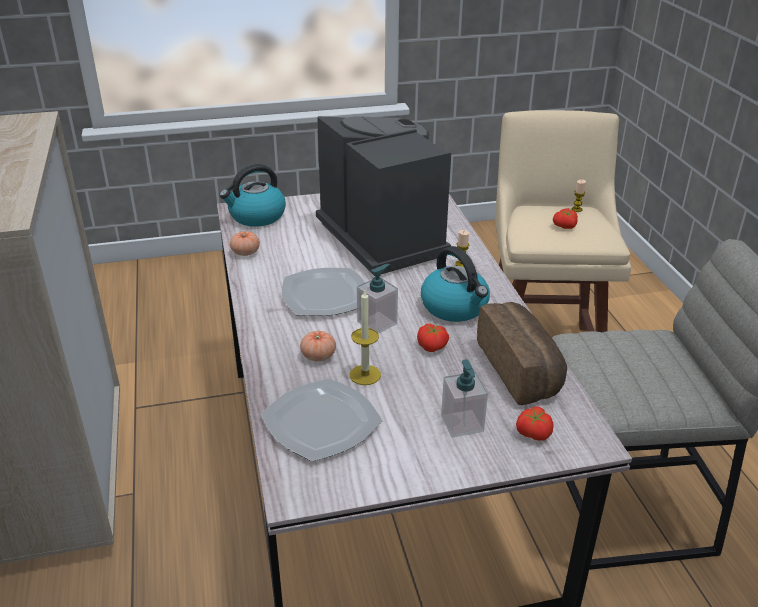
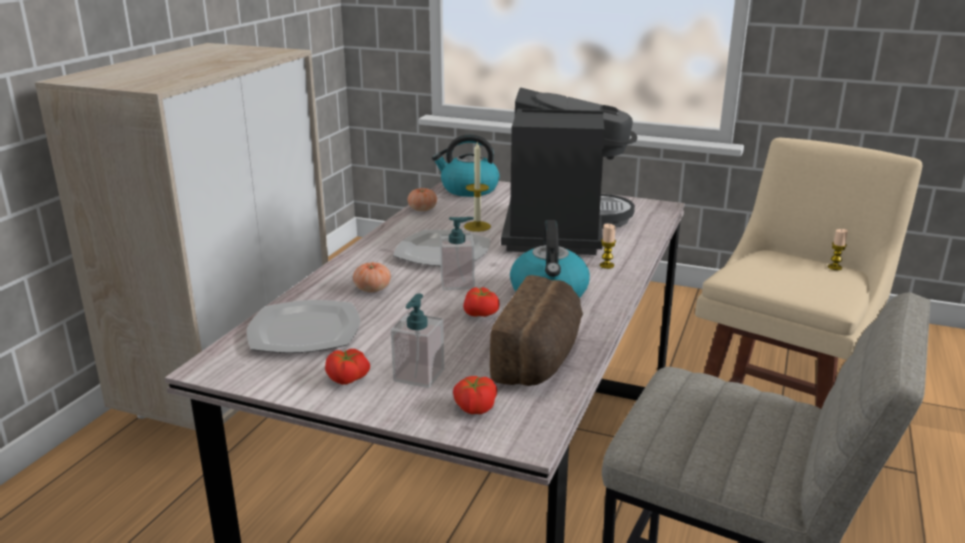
camera: 35 degrees right, 10 degrees down
(365, 375) = (389, 313): candle -> candle (477, 226)
(565, 226) = (796, 277): tomato -> tomato (347, 379)

